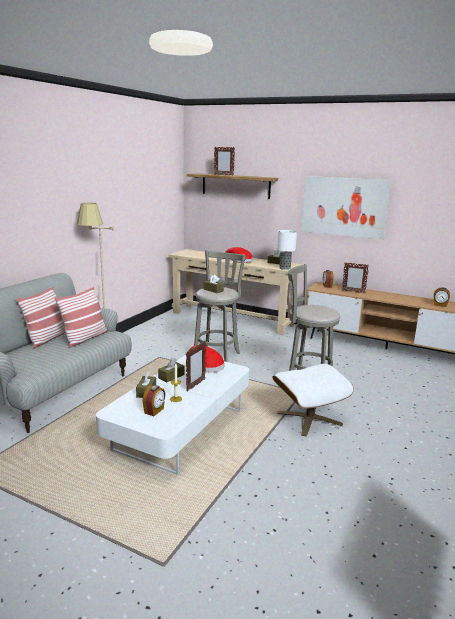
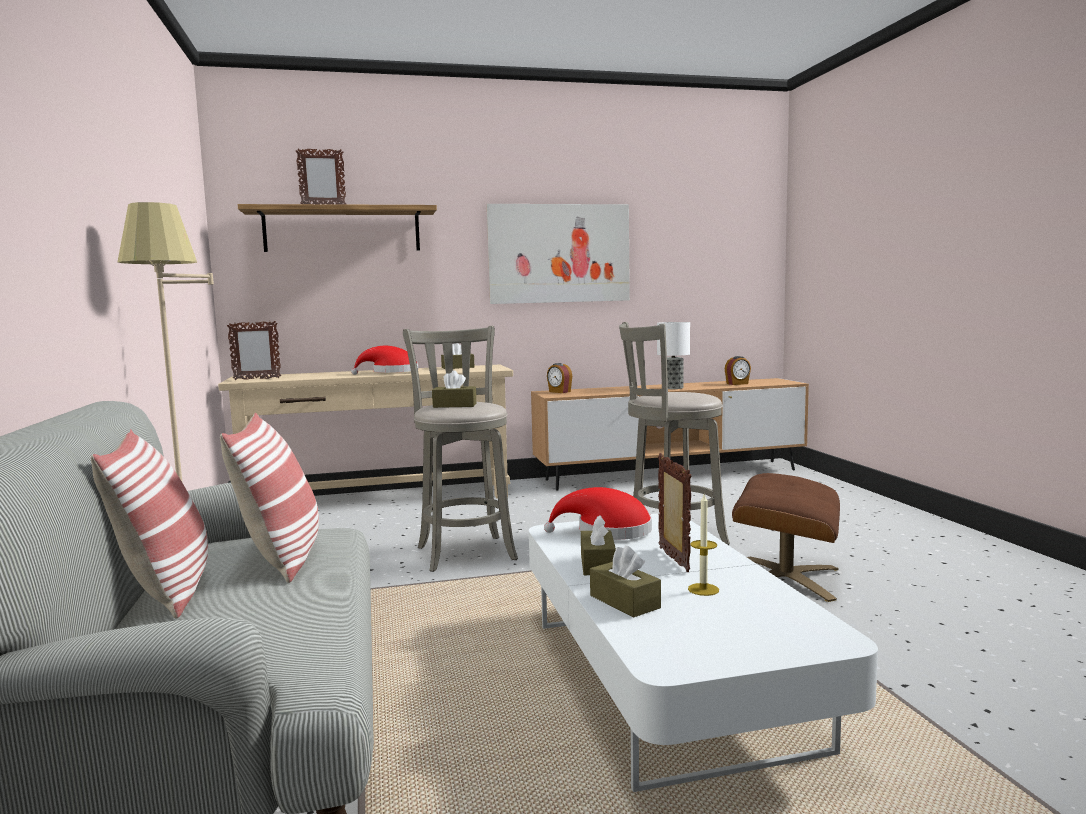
camera: 40 degrees left, 10 degrees down
(154, 411) = (728, 621): alarm clock -> none
(284, 268) = (493, 369): table lamp -> table lamp (672, 388)
(309, 418) = (785, 578): white ottoman -> brown ottoman
(353, 292) = (610, 390): picture frame -> picture frame (256, 379)

